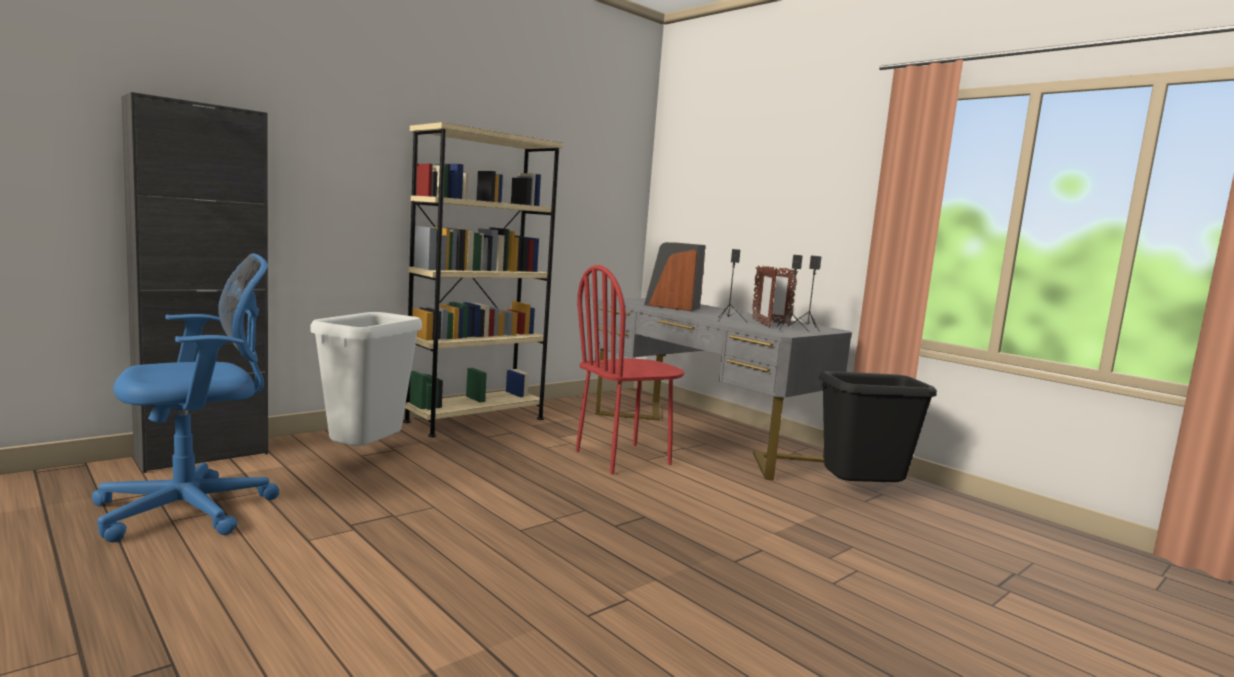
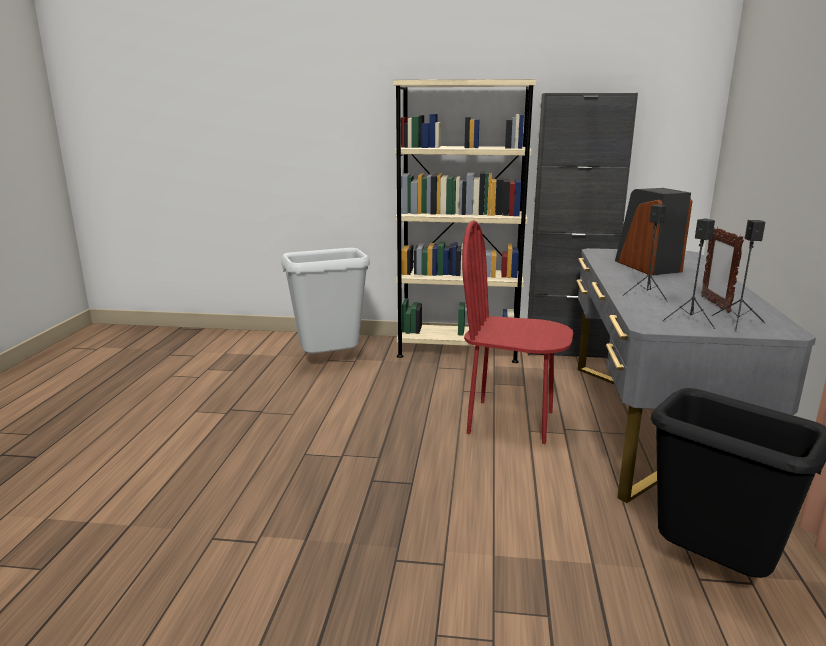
camera: 50 degrees right, 10 degrees up
(194, 509) = (190, 372): blue office chair -> none
(202, 455) = (253, 337): black cabinet -> black cabinet (565, 350)
(763, 324) = (684, 307): picture frame -> none

